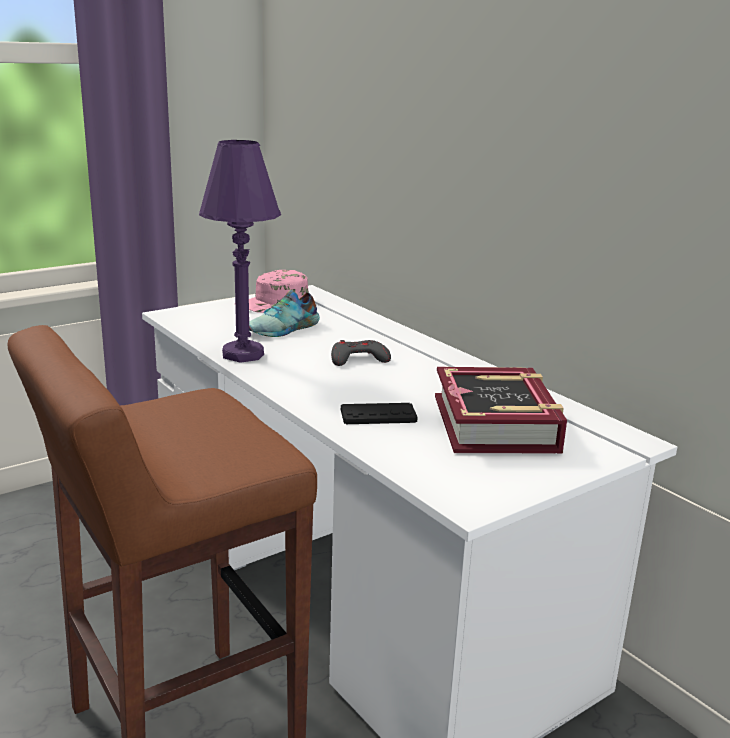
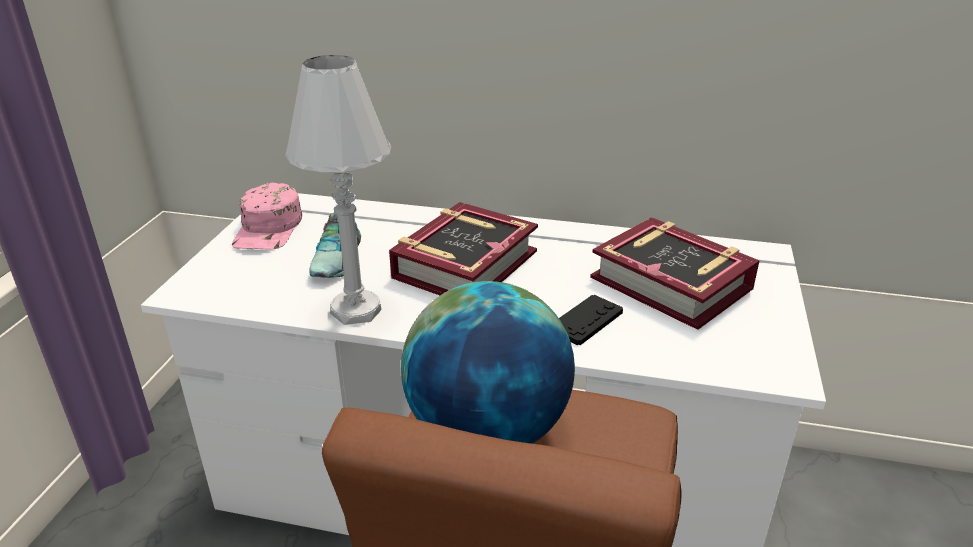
camera: 40 degrees left, 10 degrees up
(177, 419) = (487, 431): none -> globe
(242, 355) = (356, 310): purple table lamp -> white table lamp
(358, 359) = (464, 264): grey game controller -> book

